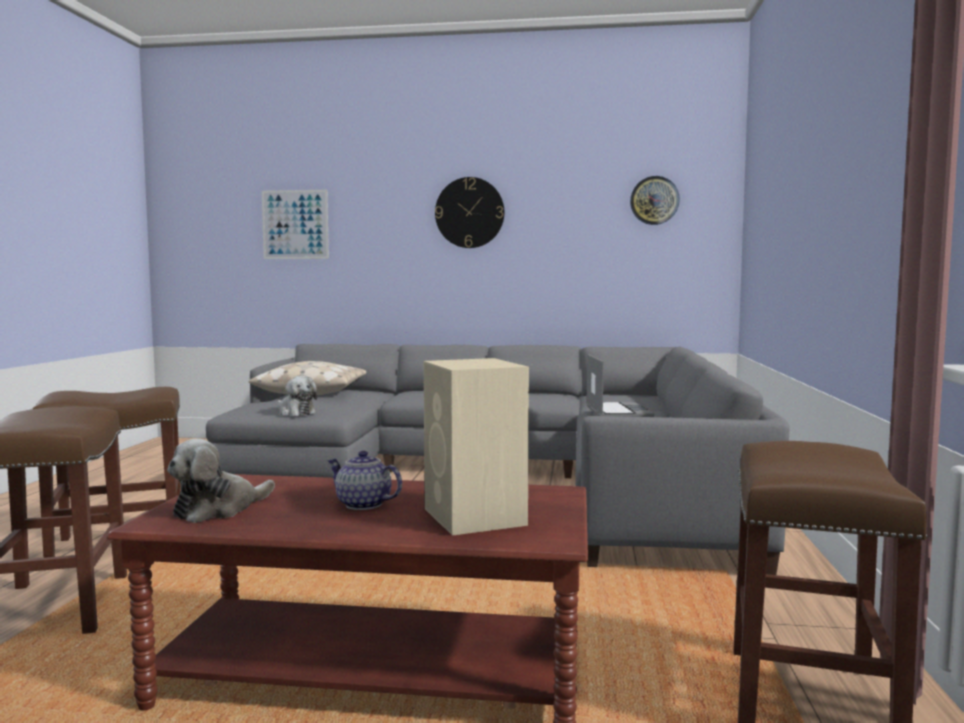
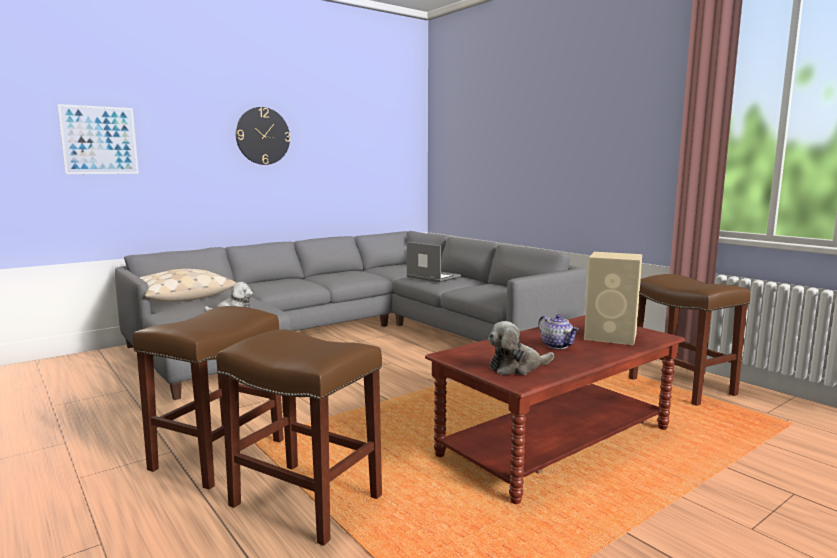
camera: 45 degrees left, 5 degrees up
(218, 509) = (517, 367): plush toy -> plush toy turned 75 degrees clockwise
(362, 505) = (557, 345): teapot -> teapot turned 105 degrees counterclockwise
(654, 200) = (383, 133): wall clock -> none

